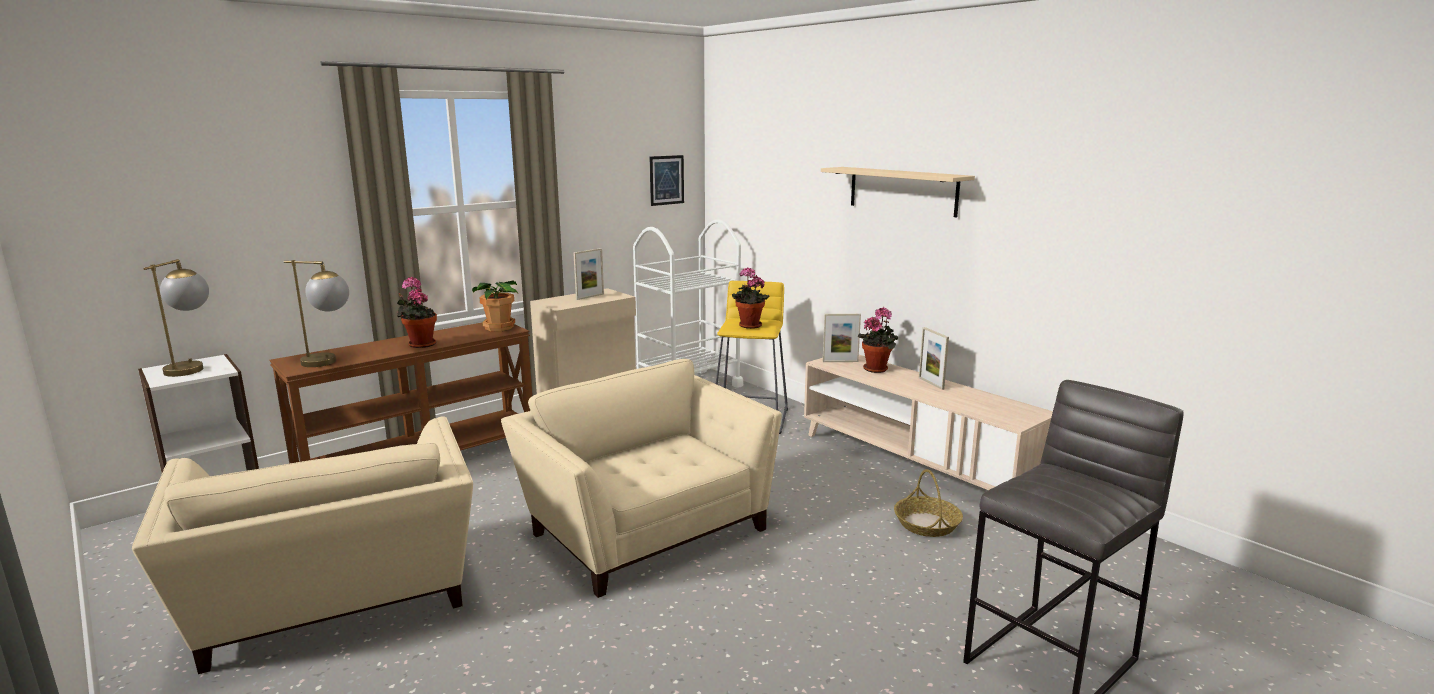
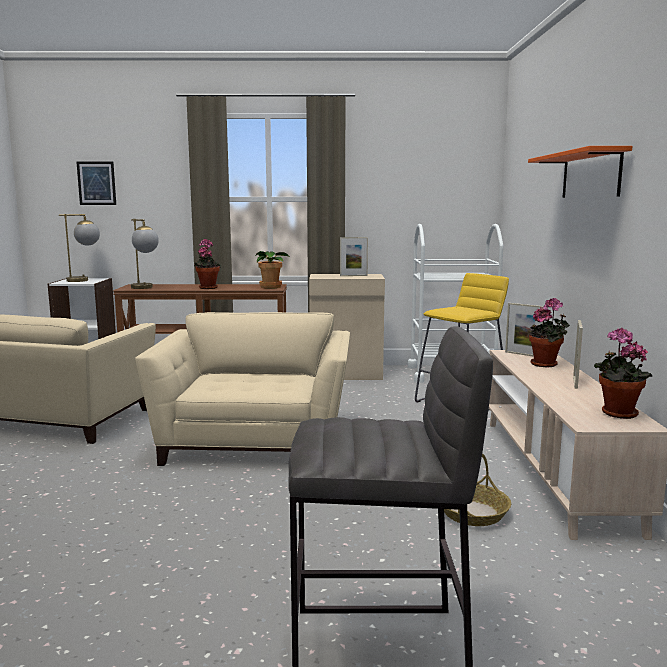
camera: 40 degrees right, 5 degrees down
(666, 180) = (458, 188): picture -> picture (96, 183)
(748, 326) = (455, 311): potted plant -> potted plant (616, 414)
(902, 191) = (590, 175): beige shelf -> orange shelf

